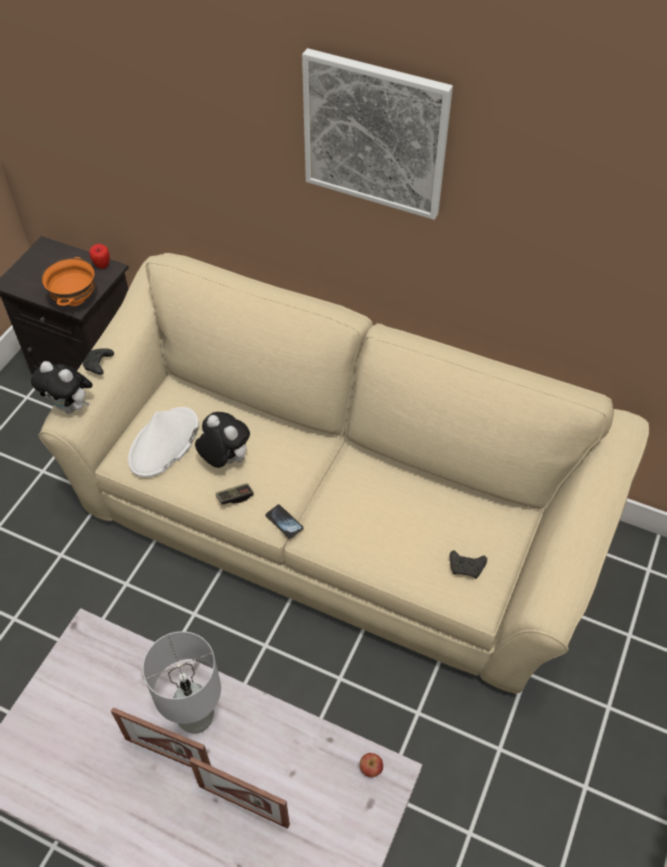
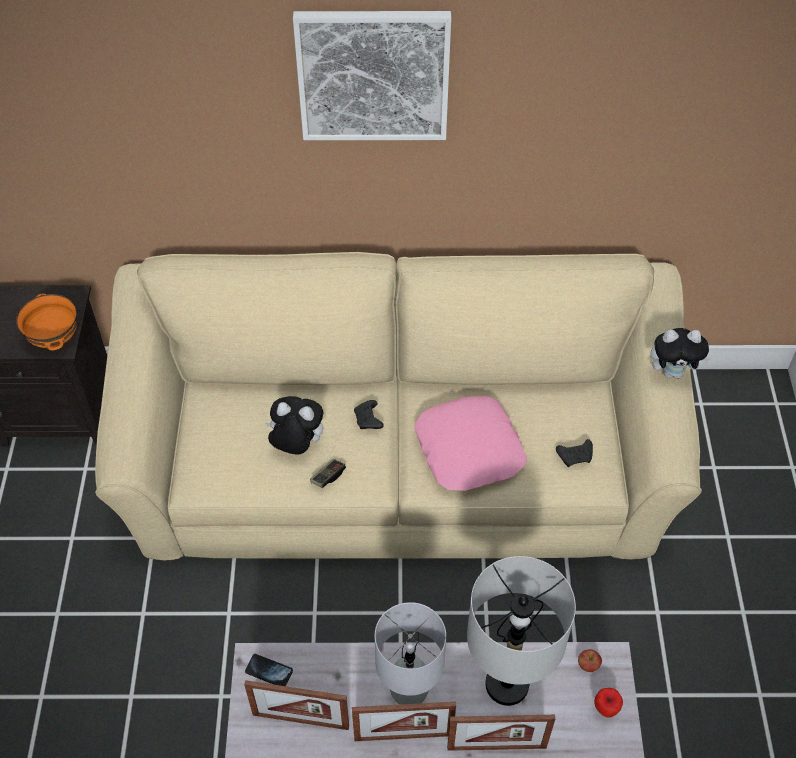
camera: 25 degrees left, 0 degrees up
(71, 407) = (120, 450): plush toy -> plush toy (673, 372)
(92, 700) = (300, 720): none -> picture frame
(98, 365) = (126, 397): black game controller -> black game controller (368, 420)
(102, 265) = (62, 295): apple -> apple (605, 710)
(164, 443) = (226, 452): white hat -> none
(284, 522) = (388, 481): phone -> phone (269, 671)
(286, 751) = (506, 684): none -> grey table lamp
(372, 522) = (469, 449): none -> pink pillow

